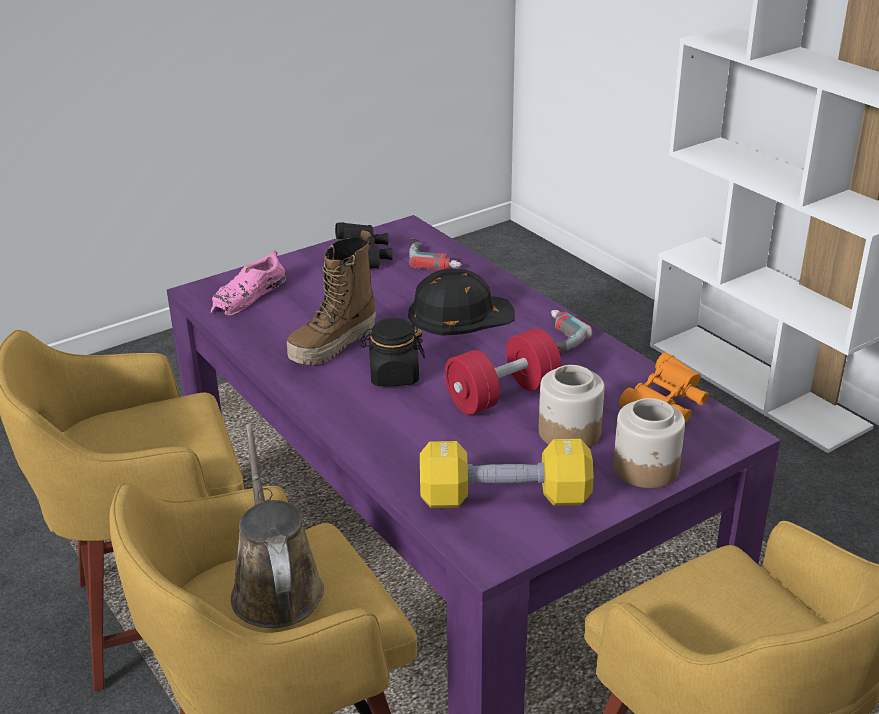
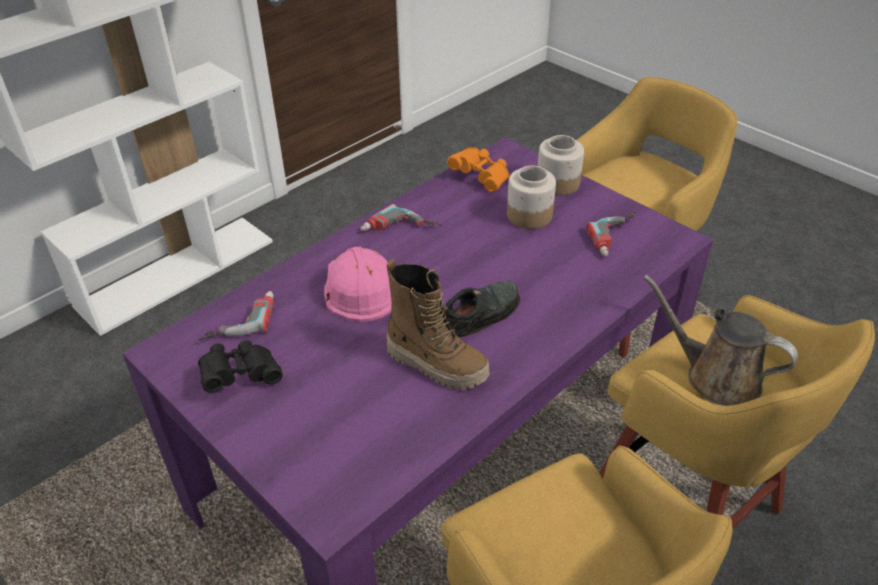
camera: 100 degrees left, 10 degrees up
(249, 295) = (337, 462): pink shoe -> none
(275, 587) = (715, 378): brown watering can -> brown watering can turned 60 degrees clockwise
(394, 376) = (480, 314): black jar -> black shoe
(459, 313) = (360, 287): black hard hat -> pink hard hat
(502, 395) = (490, 250): red dumbbell -> none
(504, 498) = (618, 238): yellow dumbbell -> power drill

